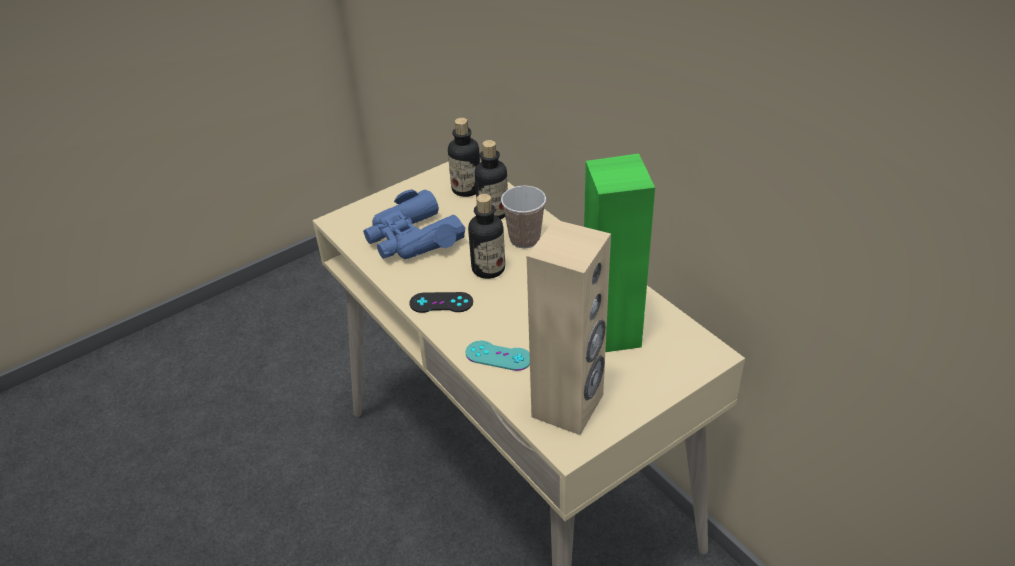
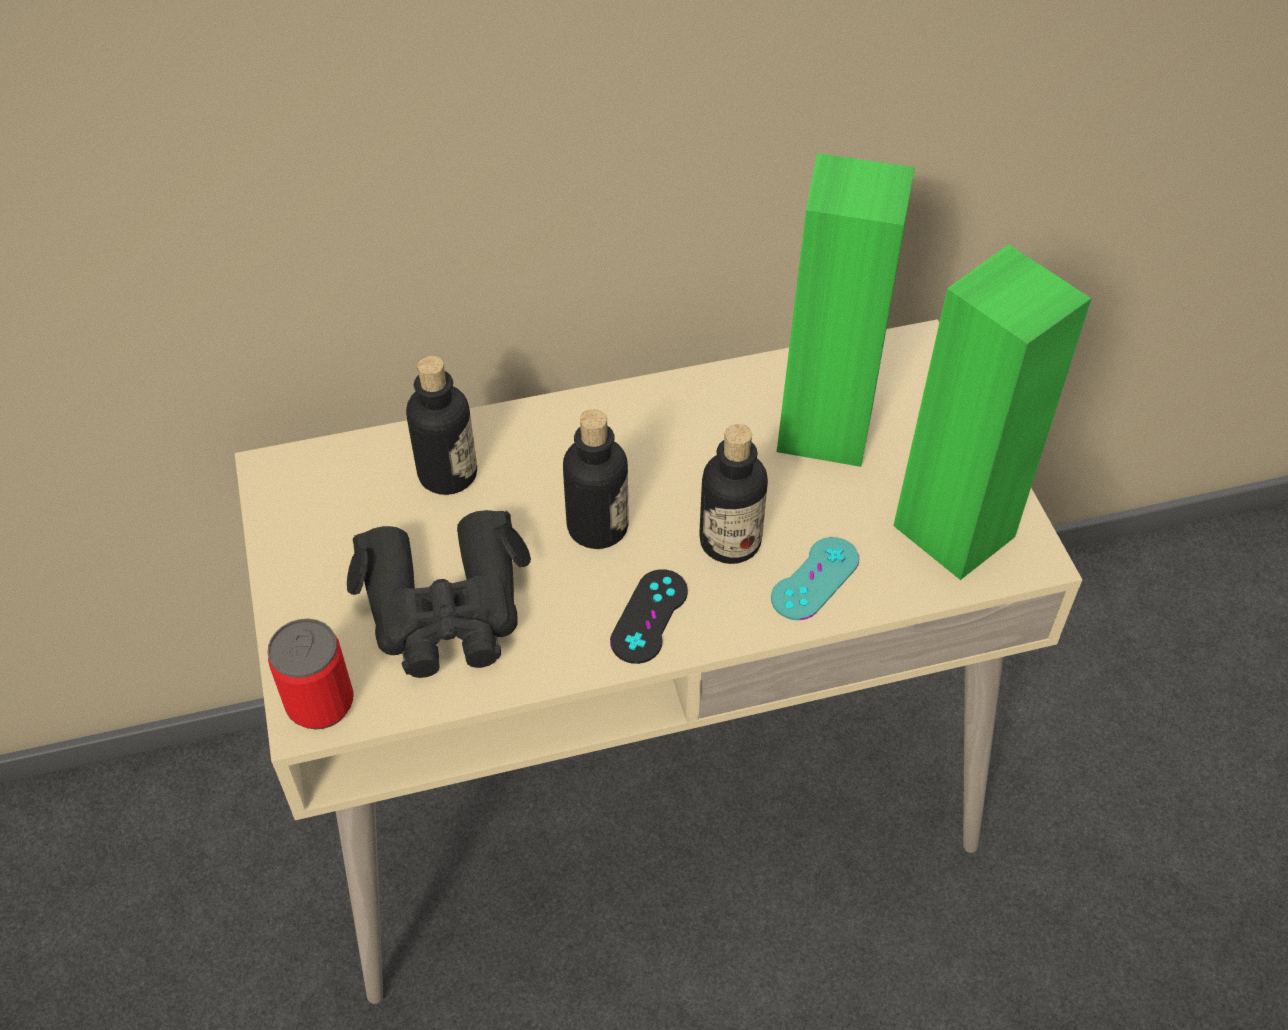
camera: 70 degrees left, 10 degrees up
(345, 222) = (320, 703): none -> can
(412, 238) = (445, 609): blue binoculars -> black binoculars
(466, 189) = (351, 489): bottle -> bottle (730, 541)
(524, 239) = (549, 456): cup -> none
(568, 406) = (955, 530): beige speaker -> green speaker

